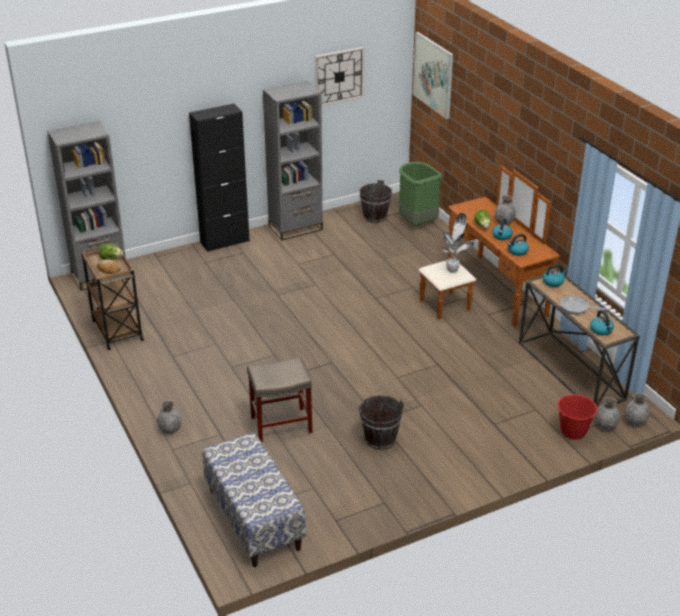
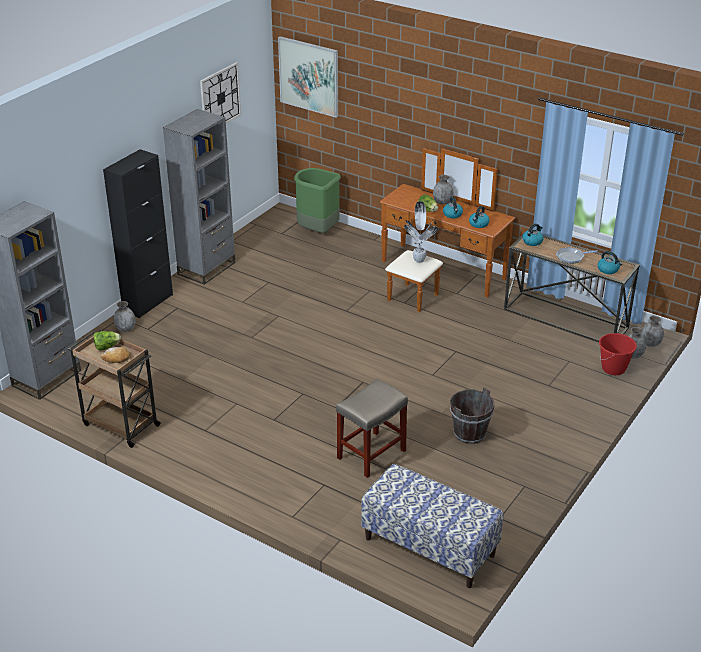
camera: 30 degrees left, 0 degrees up
(170, 430) = (272, 499): grey vase -> grey vase (125, 328)
(375, 217) = (273, 236): brown bucket -> none

